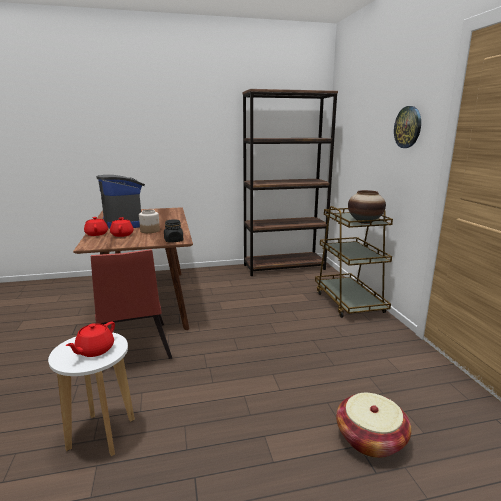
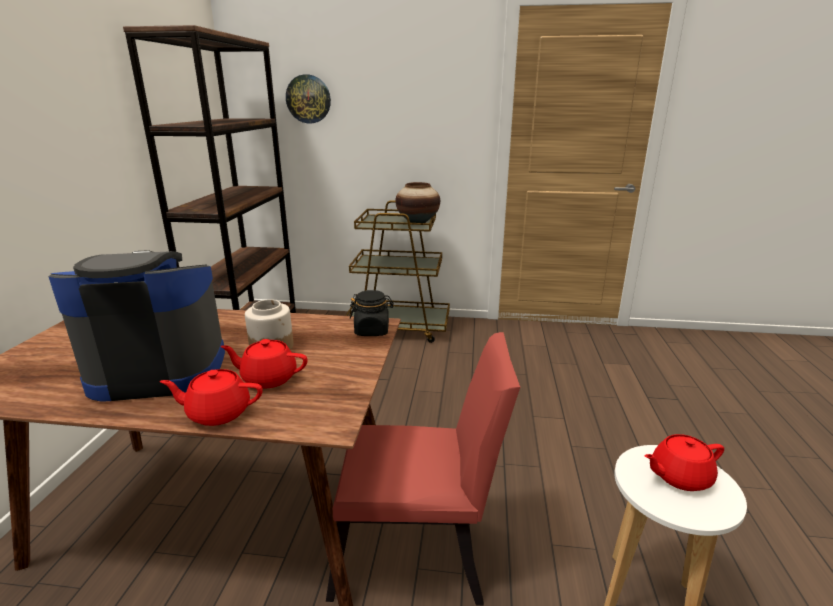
camera: 70 degrees left, 5 degrees up
(94, 350) = (679, 476): red teapot -> red teapot turned 120 degrees clockwise
(370, 439) = (639, 389): basket -> none
(408, 127) = (434, 102): wall clock -> wall clock (308, 99)

